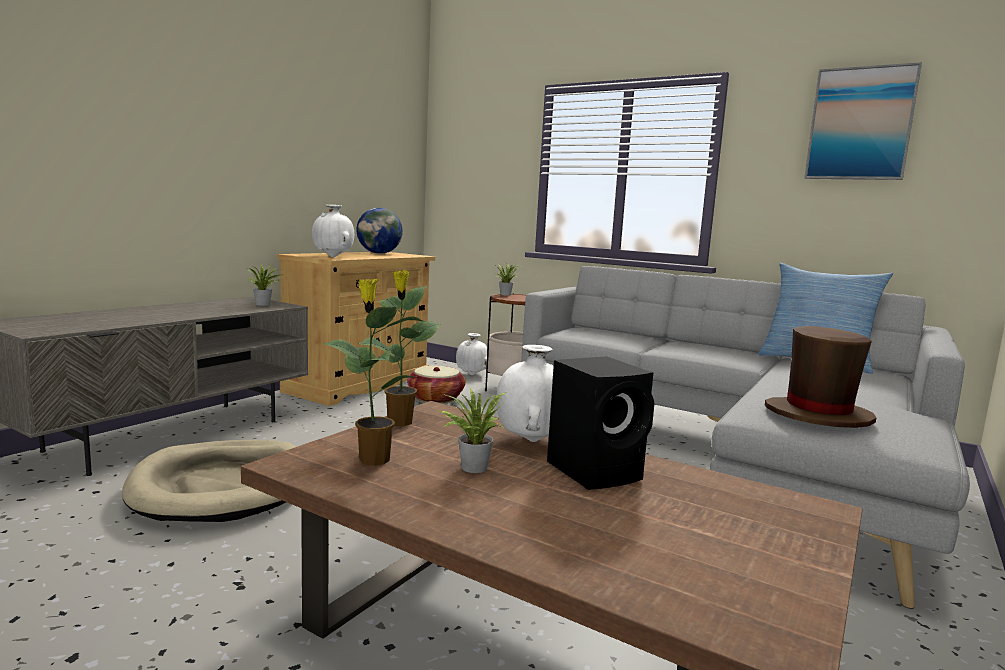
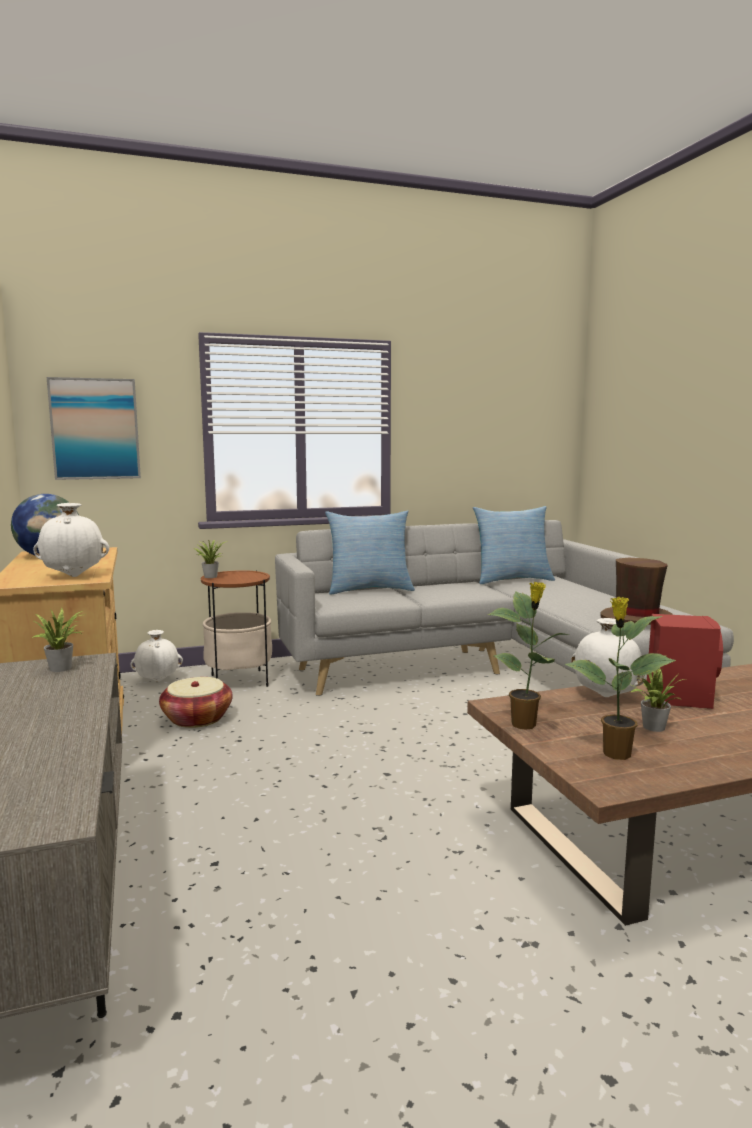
camera: 50 degrees left, 0 degrees up
(223, 486) = (281, 906): beige dog bed -> none
(597, 471) = (679, 697): black speaker -> red speaker
(632, 334) = (369, 589): none -> pillow
(860, 124) = (489, 392): picture -> picture (95, 429)

